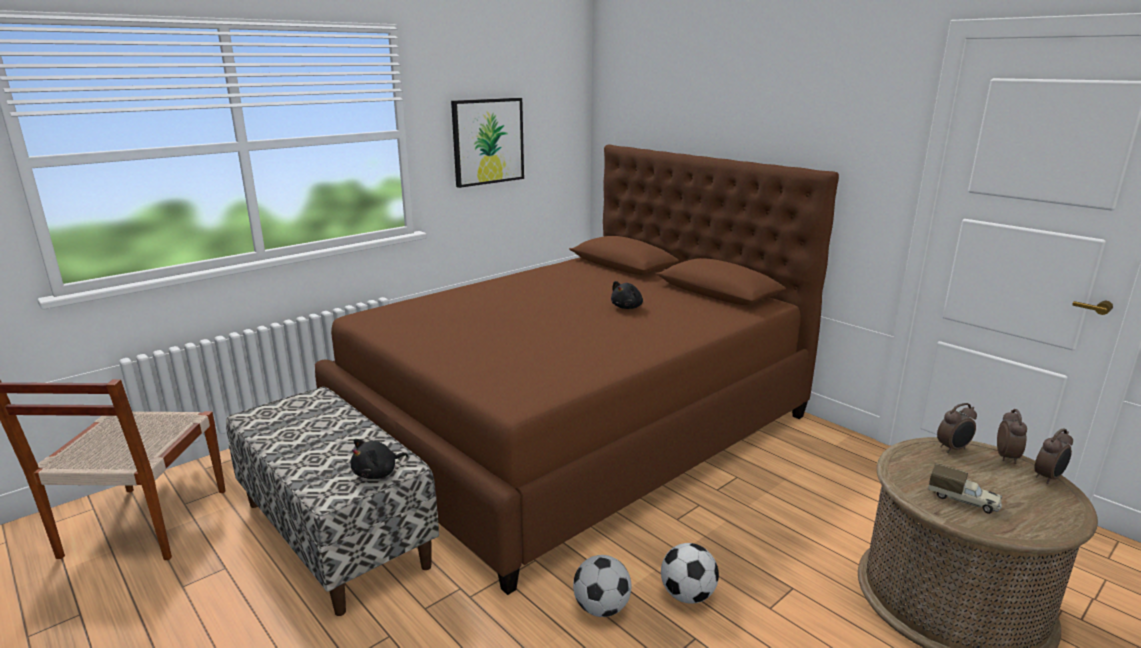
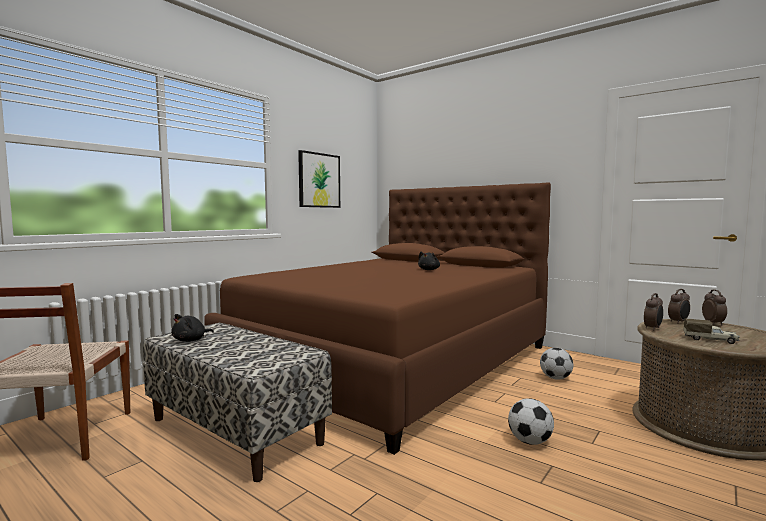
camera: 10 degrees left, 15 degrees down
(378, 473) = (288, 356): black plush toy -> black plush toy (191, 340)
(601, 608) = (471, 455): football -> football (555, 378)
(1048, 478) = (748, 329): alarm clock -> alarm clock (653, 328)

